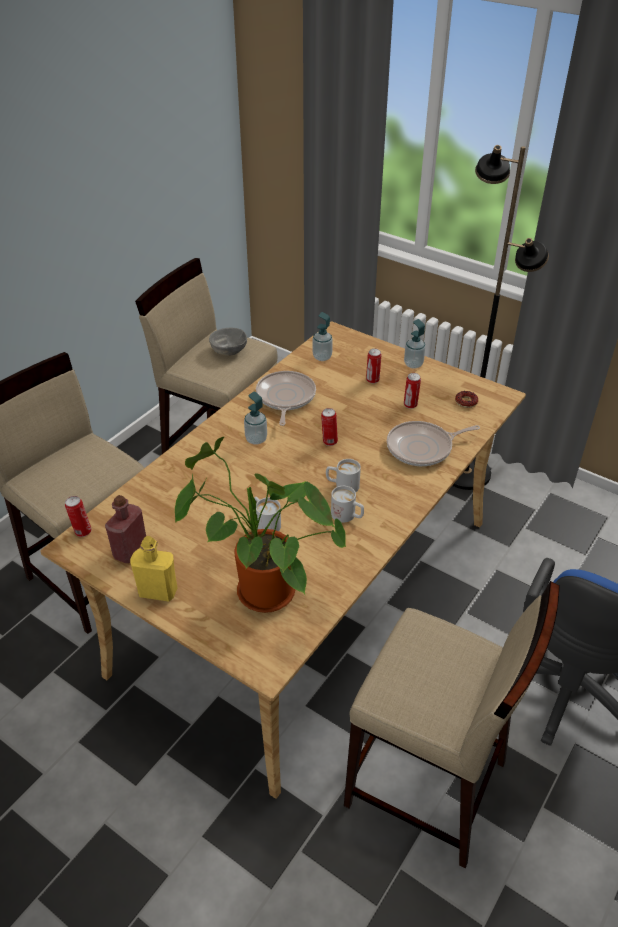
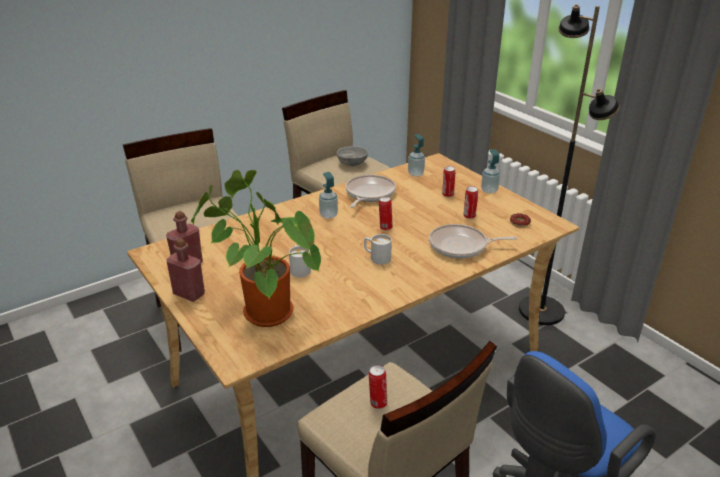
camera: 20 degrees right, 10 degrees down
(82, 531) = (163, 245): can -> can (377, 403)
(158, 592) = (189, 294): yellow bottle -> red bottle
(347, 516) = (367, 278): white mug -> none

